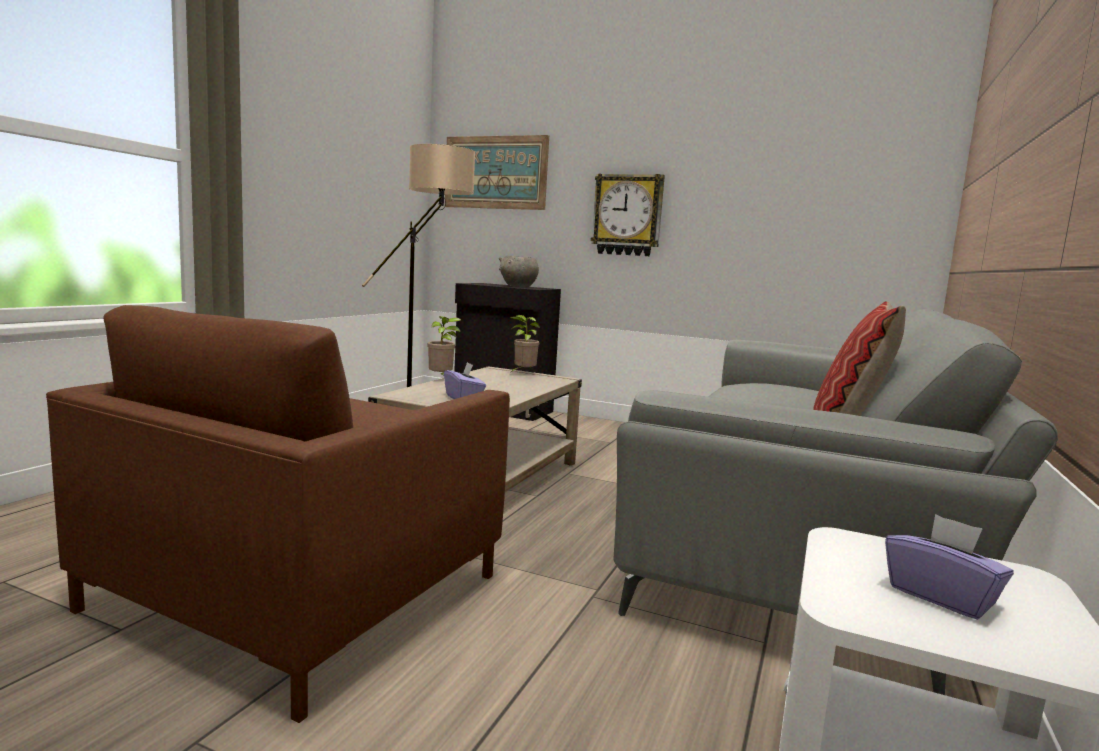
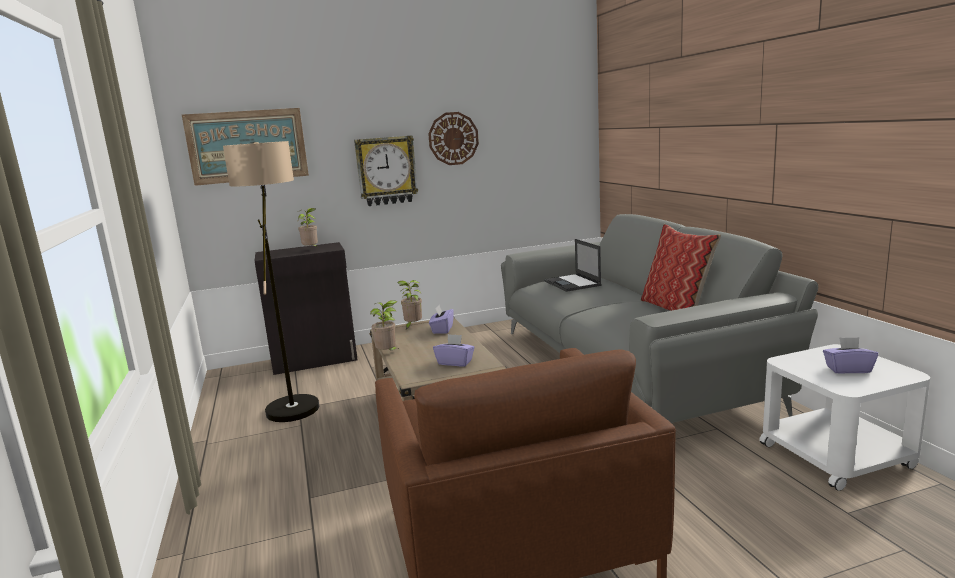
camera: 40 degrees left, 5 degrees up
(518, 287) = (311, 250): grey bowl -> potted plant
(537, 382) = (442, 329): none -> purple tissue box
(718, 184) = (453, 138): none -> wall clock
(778, 389) = (572, 283): none -> laptop

